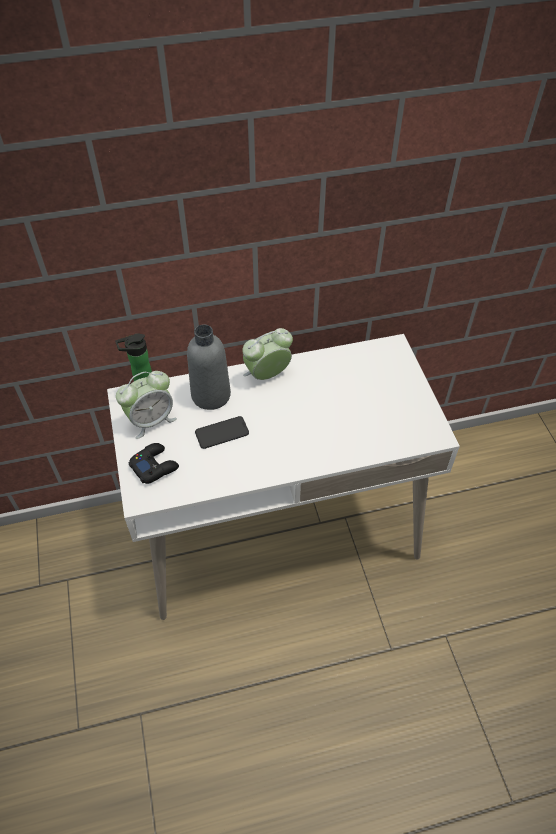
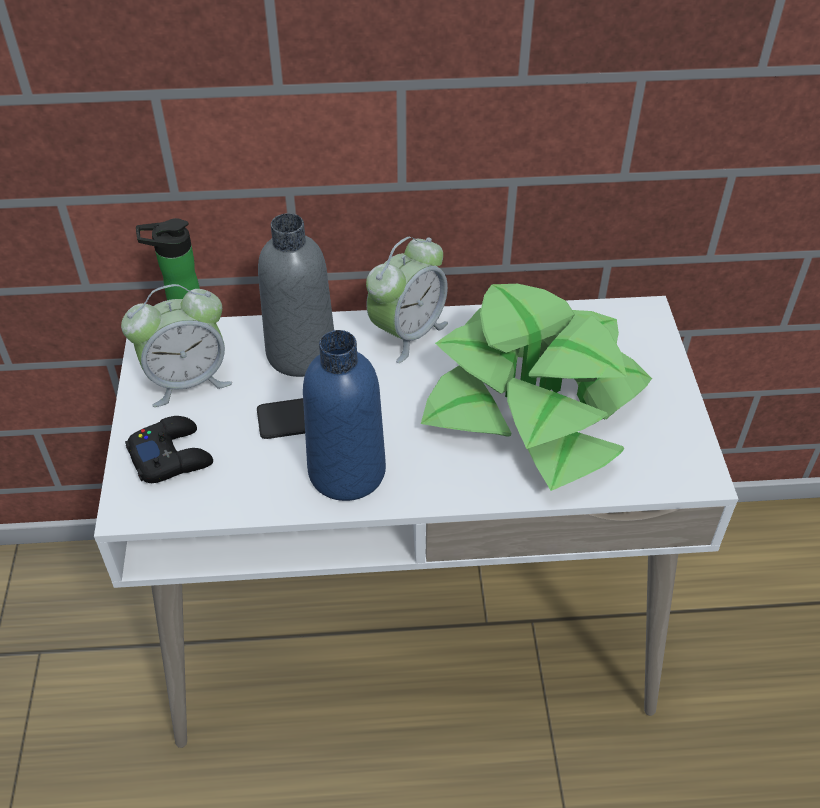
camera: 10 degrees right, 5 degrees down
(253, 461) = (347, 471): none -> blue bottle
(267, 375) = (407, 333): alarm clock -> alarm clock turned 150 degrees clockwise
(345, 407) = (534, 403): none -> potted plant

